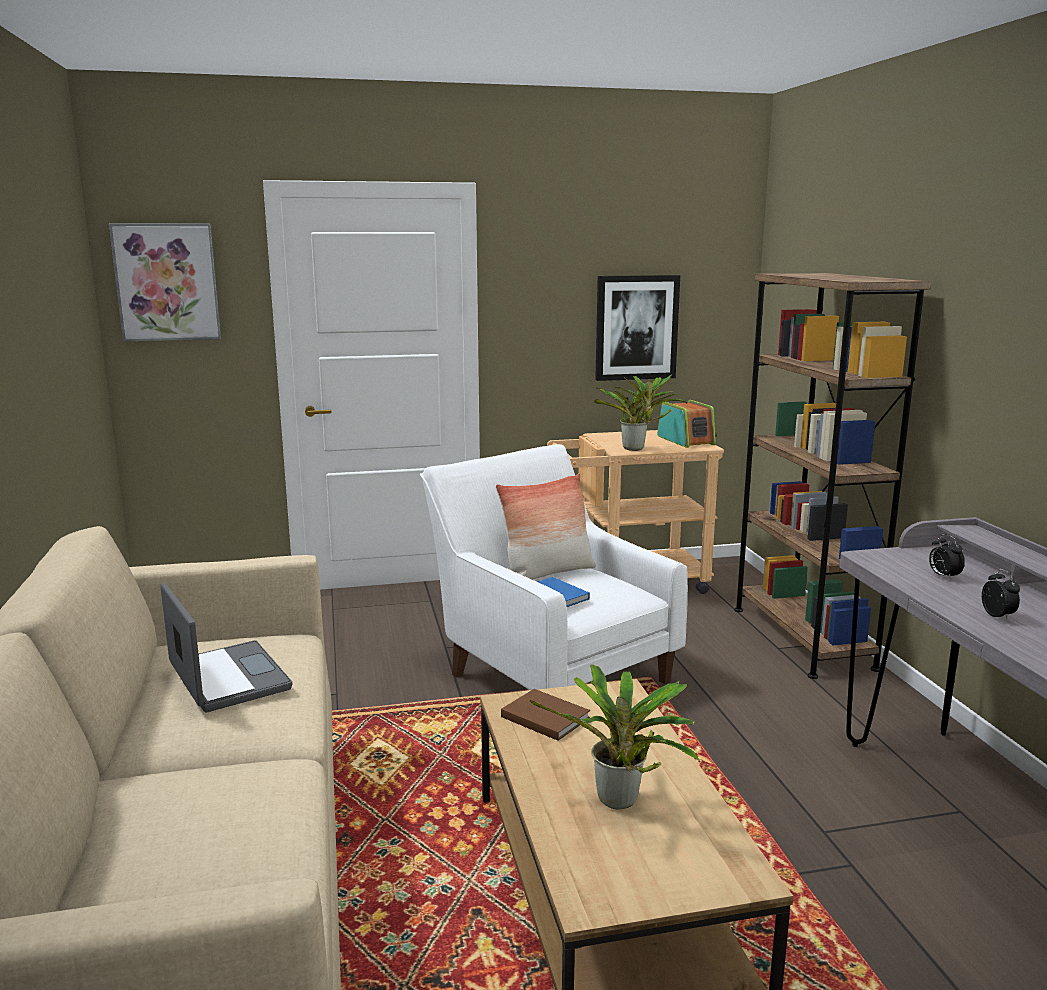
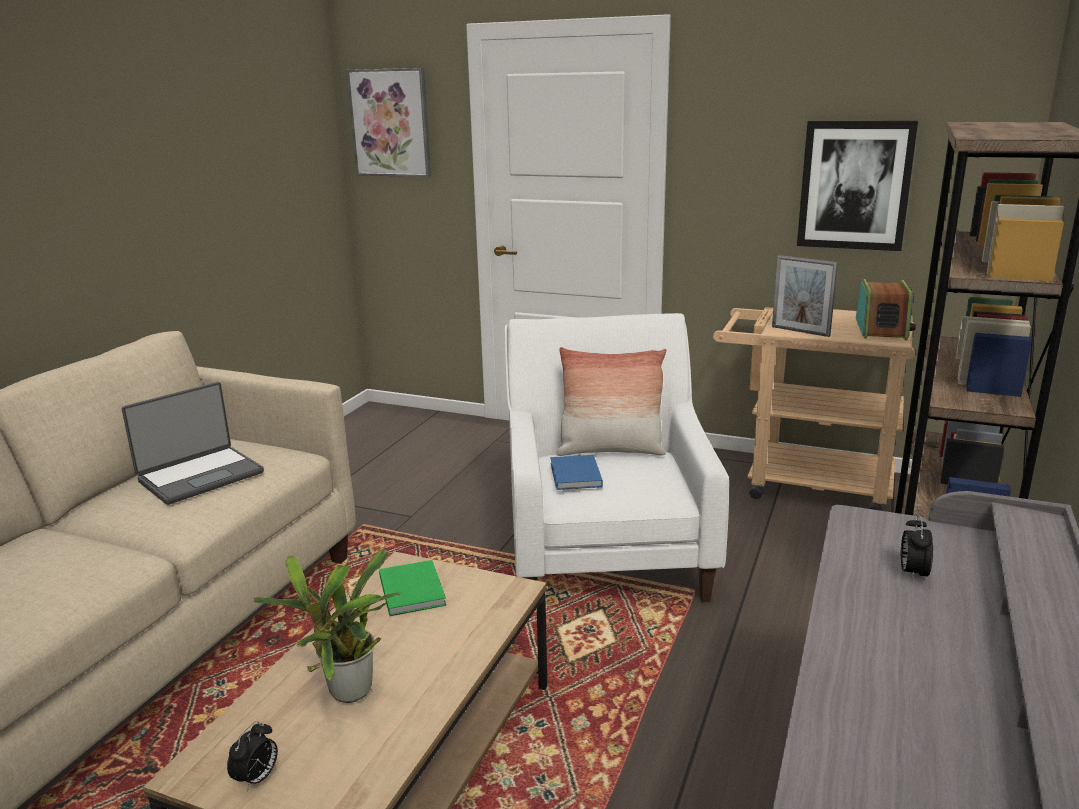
camera: 35 degrees right, 5 degrees up
(227, 678) = (200, 476): laptop -> laptop turned 45 degrees clockwise
(544, 716) = (413, 589): brown book -> green book
(636, 449) = (800, 331): potted plant -> picture frame
(998, 616) = (884, 649): alarm clock -> alarm clock (257, 779)

